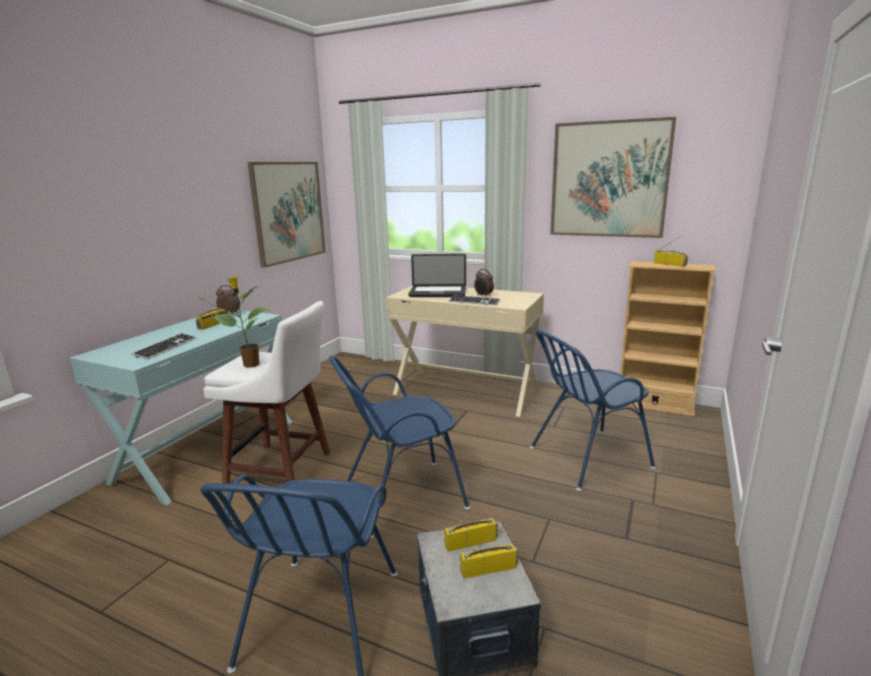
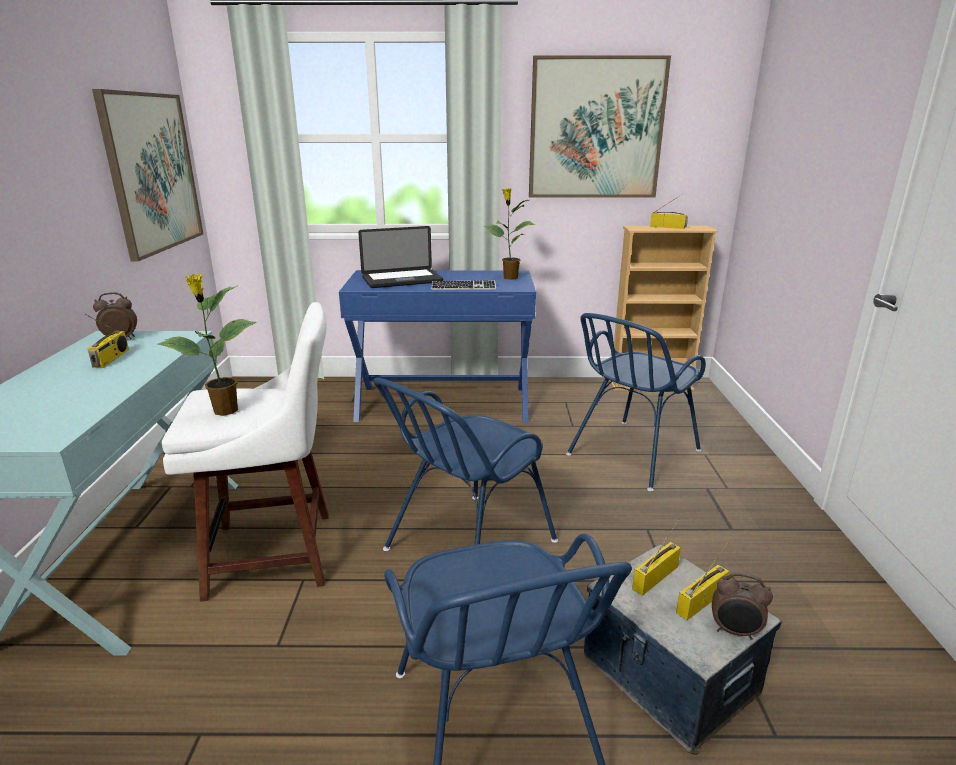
camera: 25 degrees left, 5 degrees up
(166, 347) = (71, 405): keyboard -> none
(465, 391) = (443, 403): beige desk -> blue desk
(483, 296) = (465, 279): alarm clock -> alarm clock (735, 632)
(519, 297) = (509, 278): none -> potted plant

